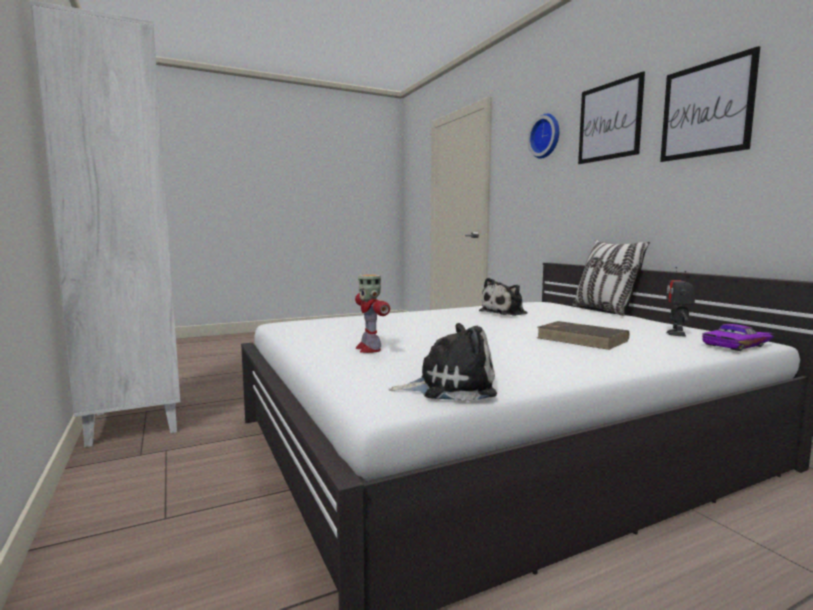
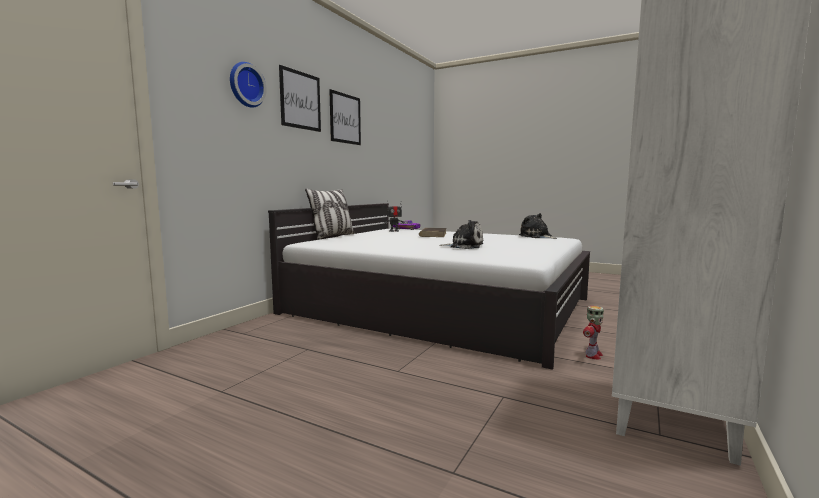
camera: 125 degrees left, 0 degrees up
(369, 349) = (526, 244): toy robot -> toy robot (593, 355)
(505, 313) = (375, 243): plush toy -> plush toy (464, 246)

